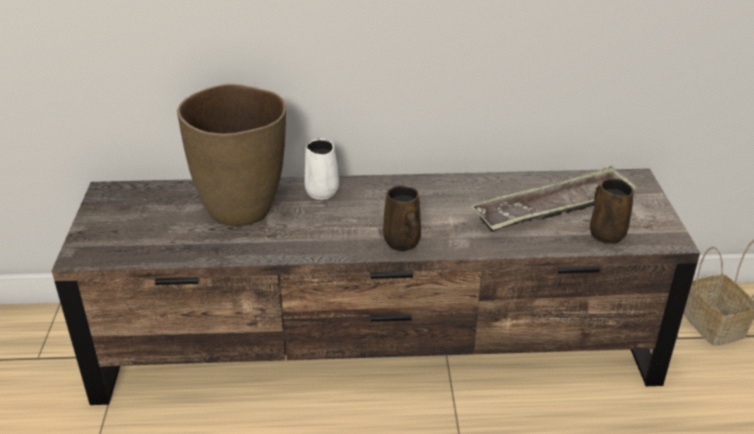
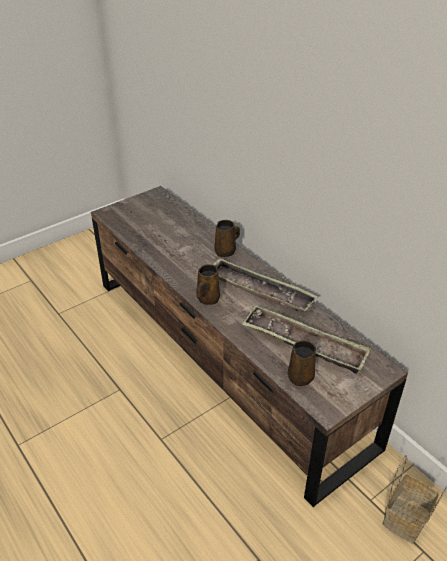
camera: 55 degrees right, 5 degrees up
(242, 210) = (183, 236): brown vase -> none
(322, 190) = (226, 251): white mug -> brown mug
(428, 198) = (259, 290): none -> tray

